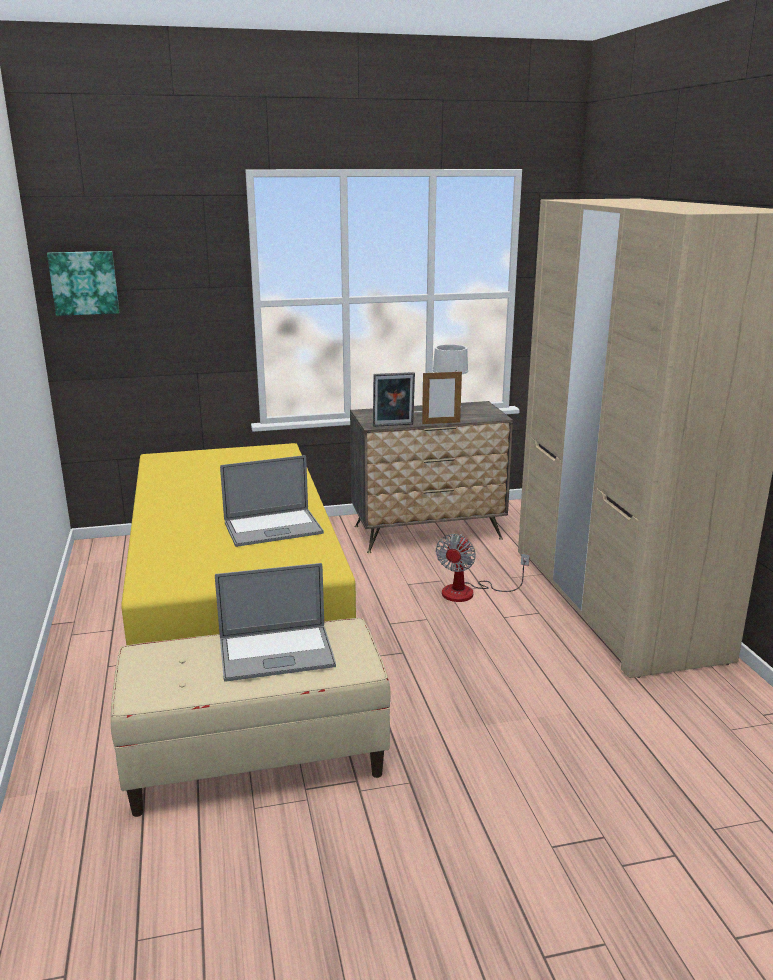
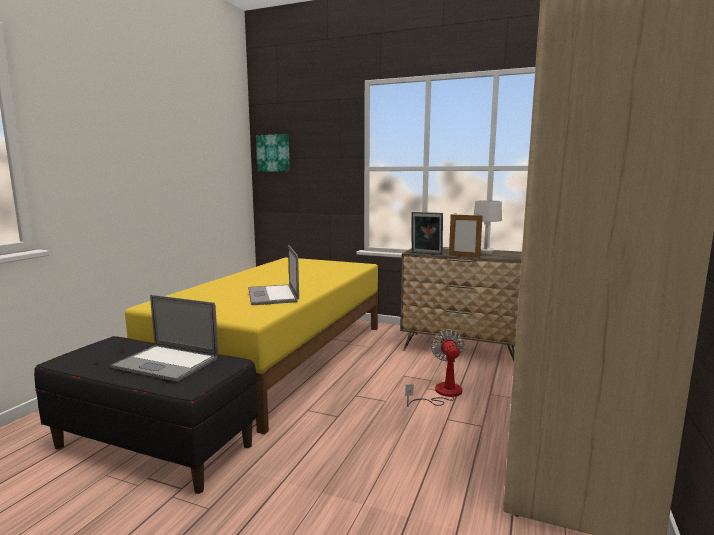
camera: 35 degrees right, 10 degrees down
(257, 760) = (154, 446): beige bench -> black bench
(273, 528) = (272, 295): laptop -> laptop turned 60 degrees clockwise
(469, 592) = (442, 393): fan -> fan turned 120 degrees clockwise

